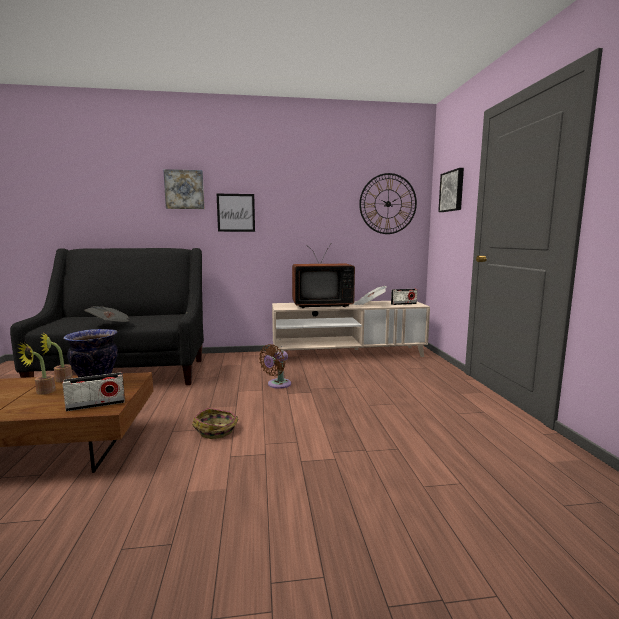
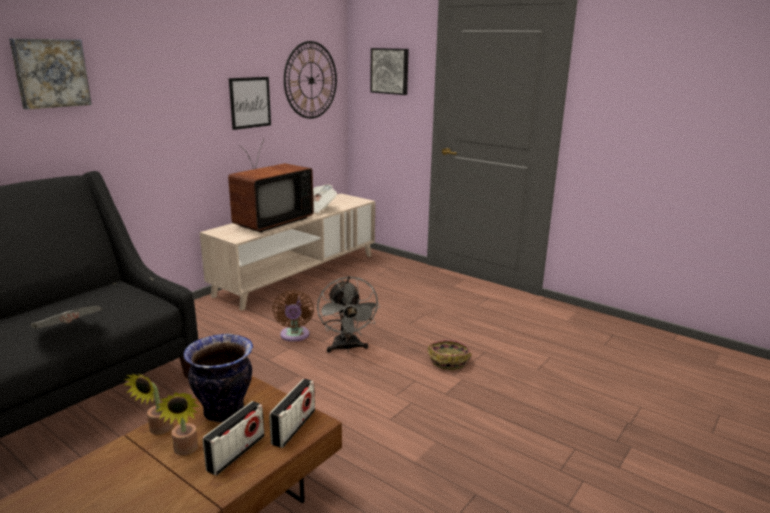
camera: 45 degrees left, 10 degrees up
(217, 430) = (332, 405): basket -> basket (449, 360)
(236, 212) = (137, 106): picture -> picture (250, 102)
(293, 403) = (347, 348): none -> grey fan
(403, 304) = (346, 202): radio -> radio (236, 453)

